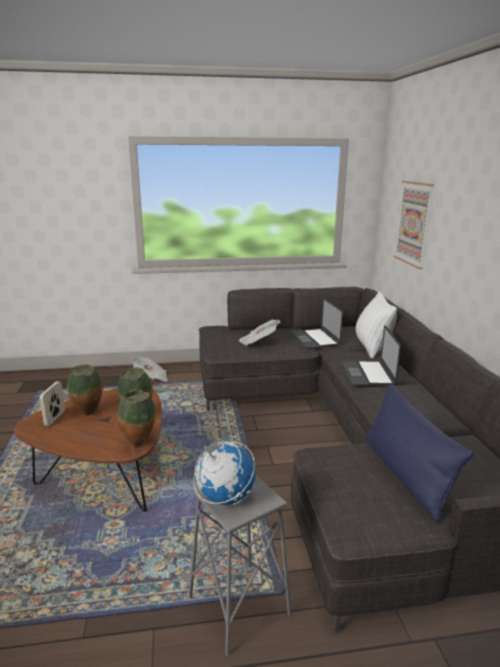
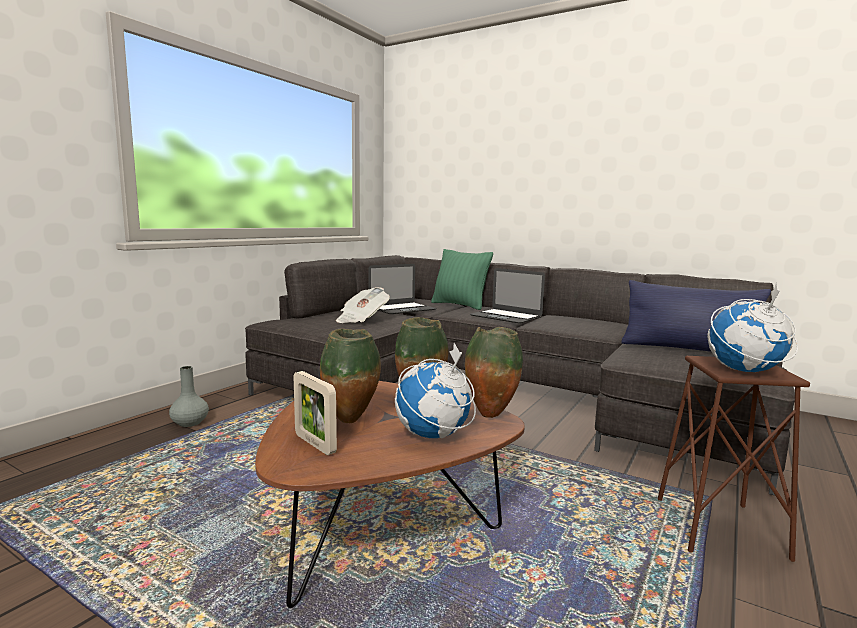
camera: 50 degrees left, 10 degrees down
(91, 439) = (433, 436): none -> globe
(151, 378) = (190, 423): newspaper -> grey vase
(238, 606) = (718, 528): grey stool -> brown stool
(315, 338) = (402, 308): laptop -> laptop turned 60 degrees counterclockwise
(372, 347) = (459, 305): white pillow -> green pillow
(413, 223) = (455, 180): picture -> none

